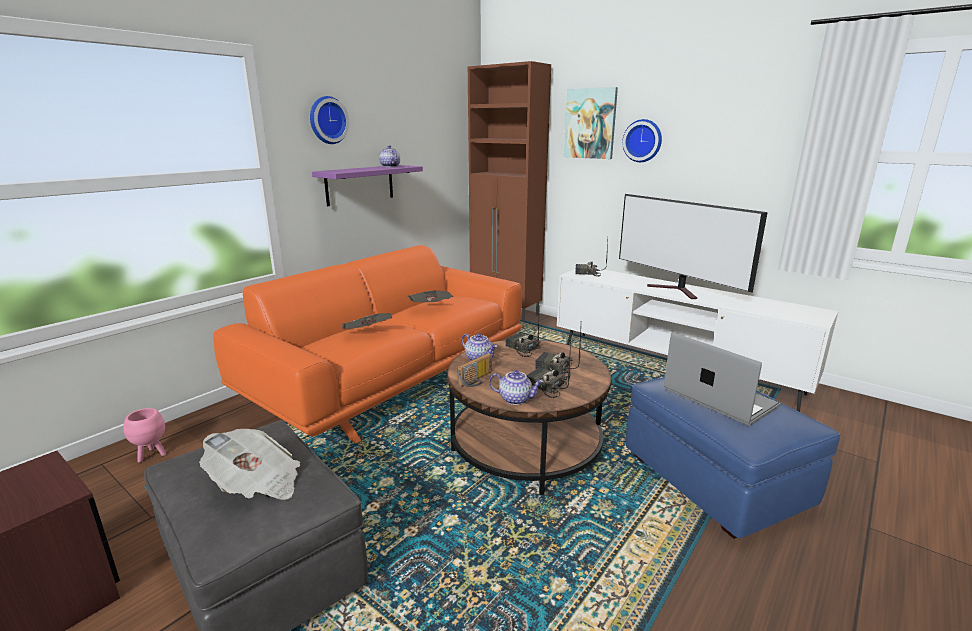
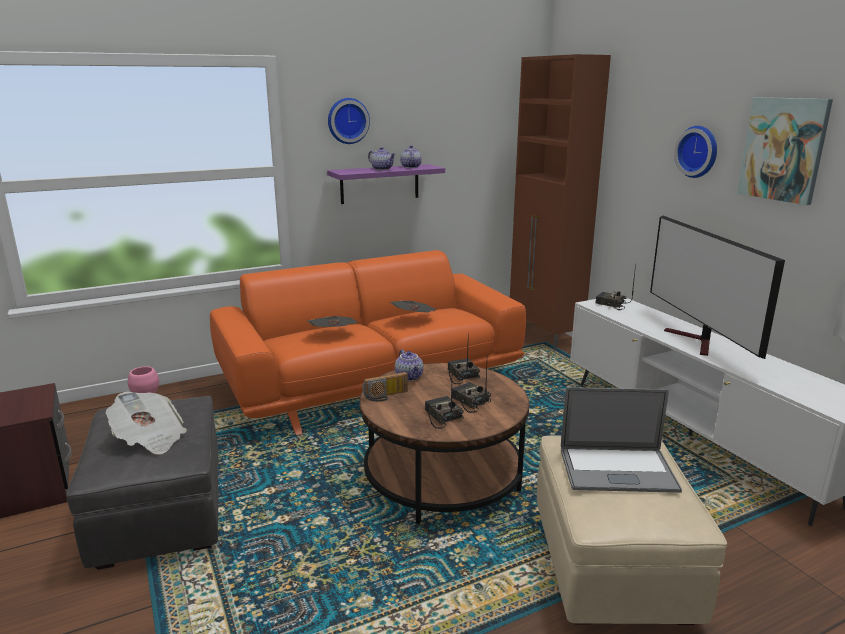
camera: 25 degrees right, 0 degrees up
(515, 399) = (401, 421): teapot -> teapot (382, 169)
(590, 123) = (646, 126): picture -> picture (783, 149)
(714, 480) = (612, 565): blue ottoman -> beige ottoman
(719, 398) = (617, 470): laptop -> laptop turned 105 degrees clockwise

